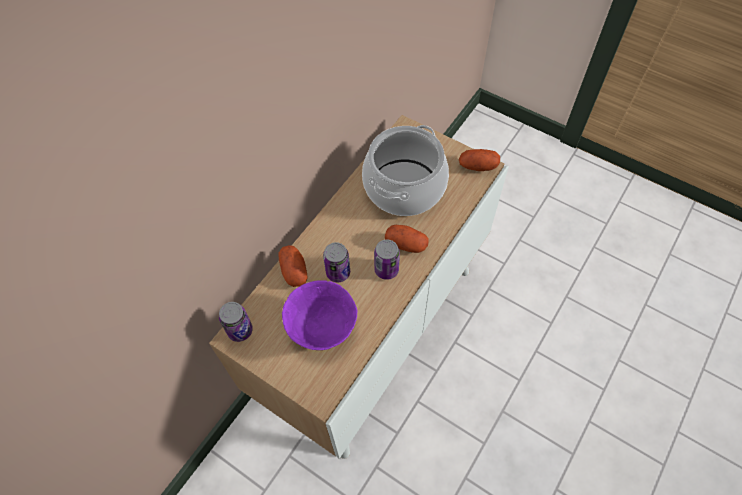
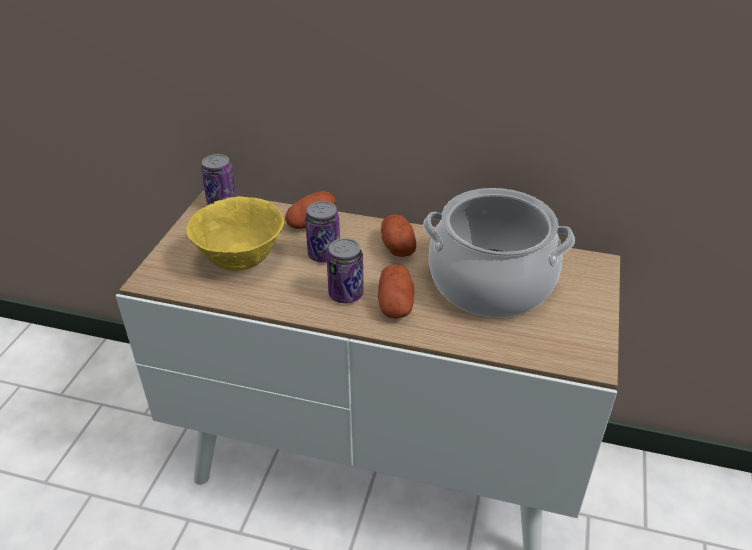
camera: 70 degrees right, 20 degrees down
(322, 328) = (241, 260): purple bowl -> yellow bowl
(477, 166) = (585, 352): potato -> potato (397, 246)

